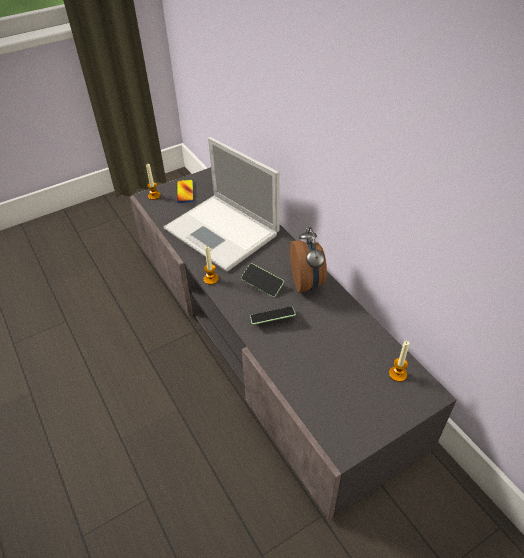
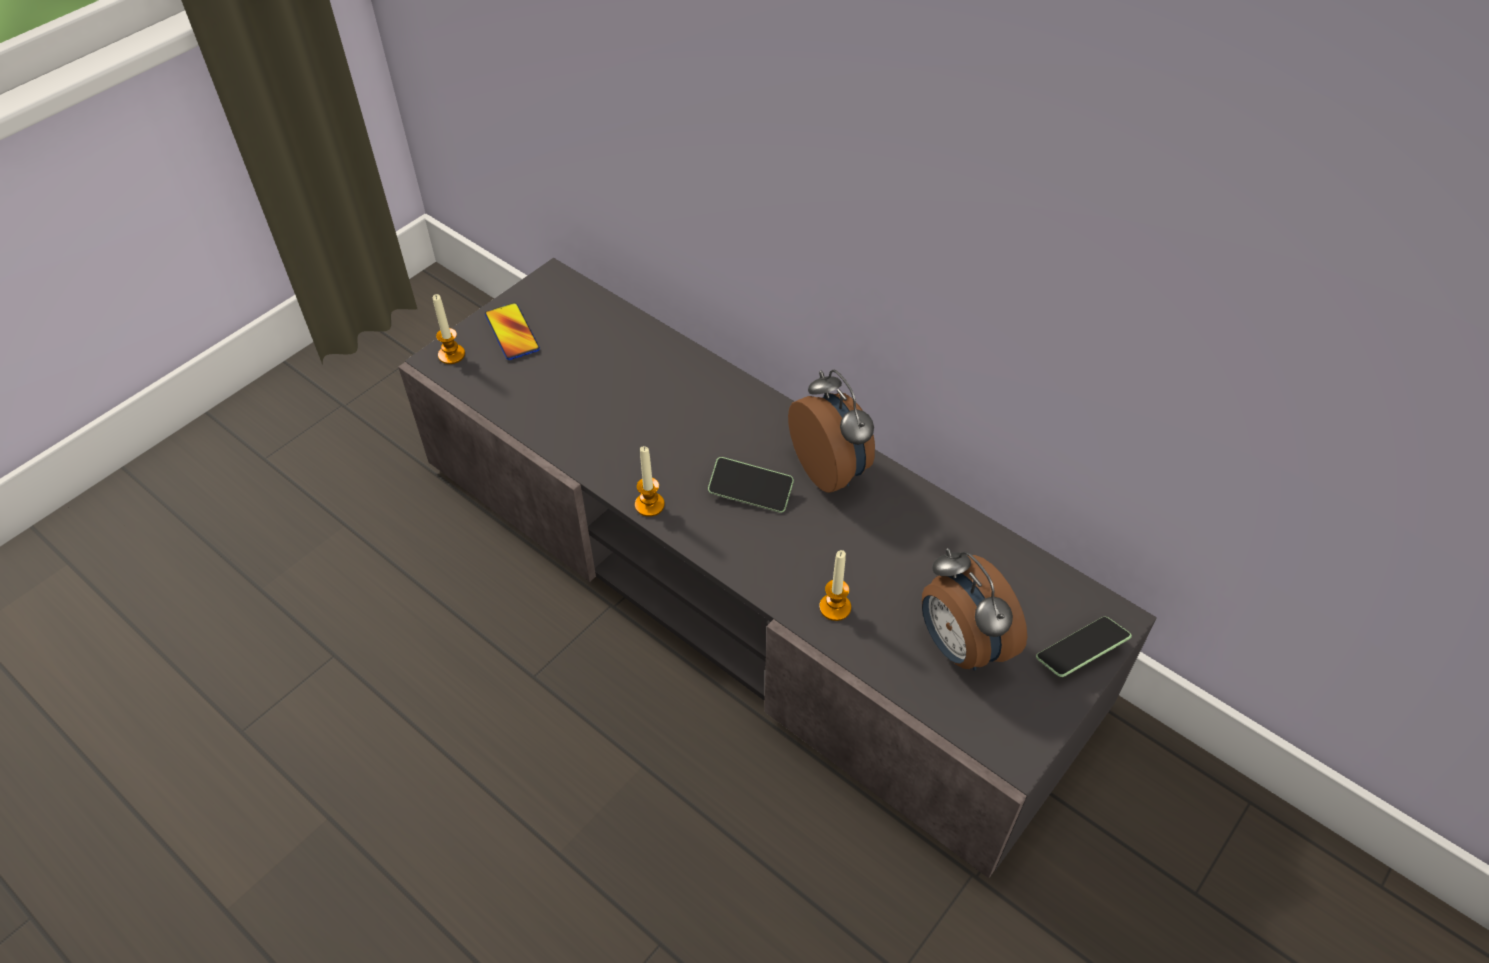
camera: 20 degrees left, 5 degrees up
(223, 232) = (629, 404): laptop -> none
(272, 319) = (799, 556): phone -> phone (1080, 653)
(337, 385) = (960, 646): none -> alarm clock
(397, 374) = (1050, 599): candle -> candle (835, 607)

